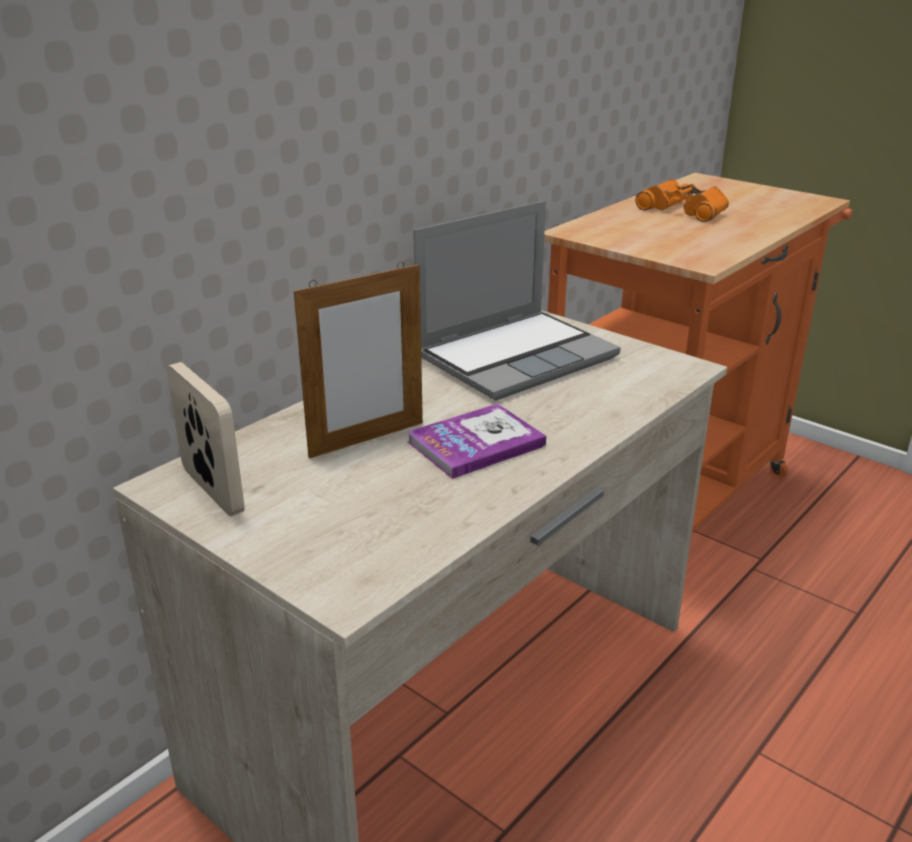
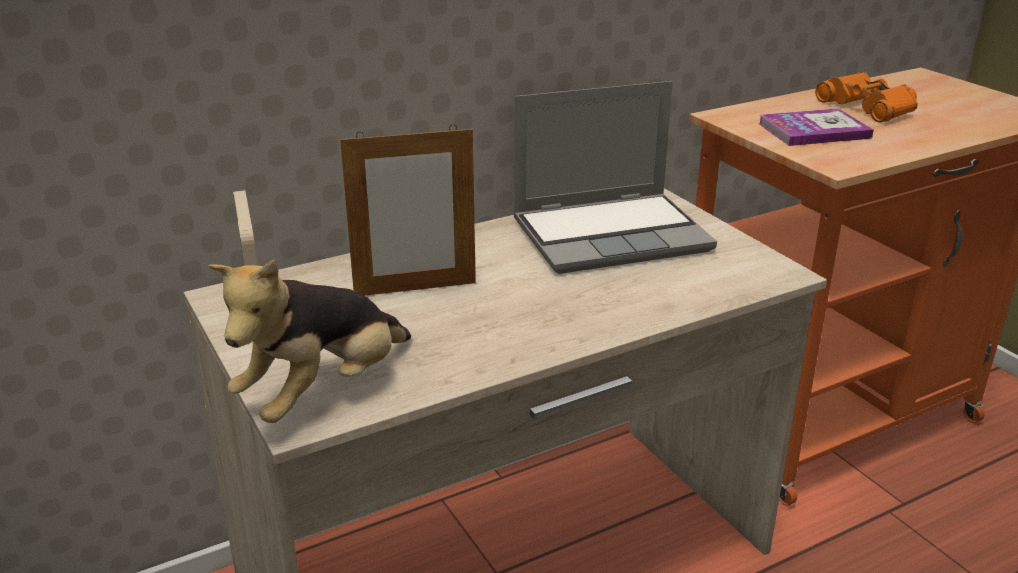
camera: 20 degrees right, 0 degrees up
(351, 561) = (324, 392): none -> plush toy
(476, 443) = (510, 310): book -> book (813, 130)

